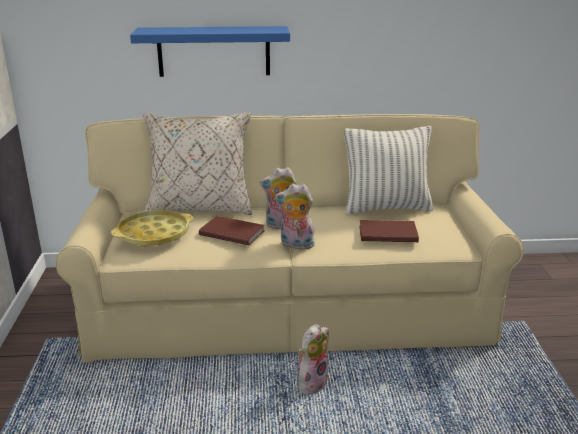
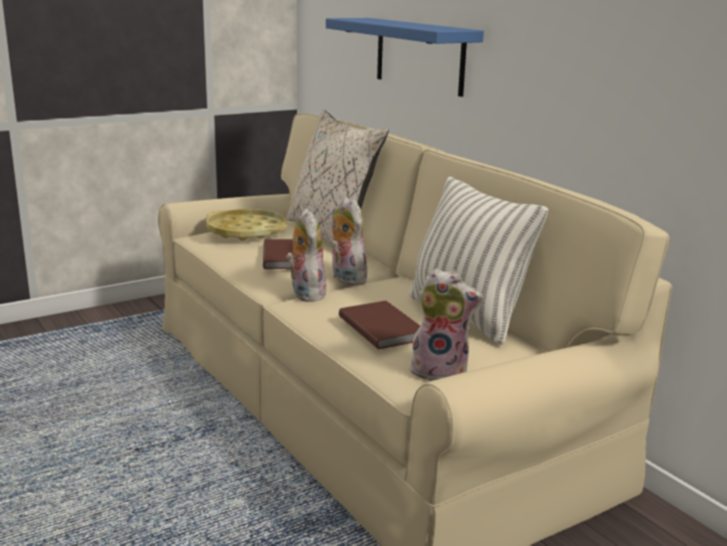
camera: 60 degrees right, 5 degrees down
(311, 382) = (214, 450): plush toy -> plush toy (441, 371)

